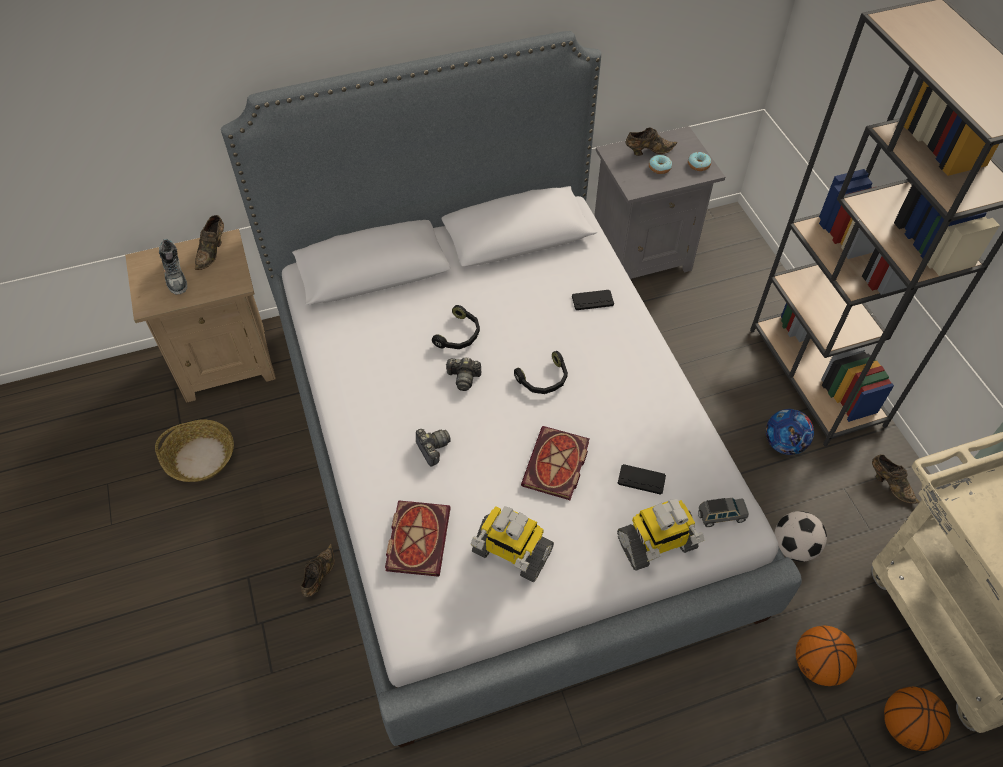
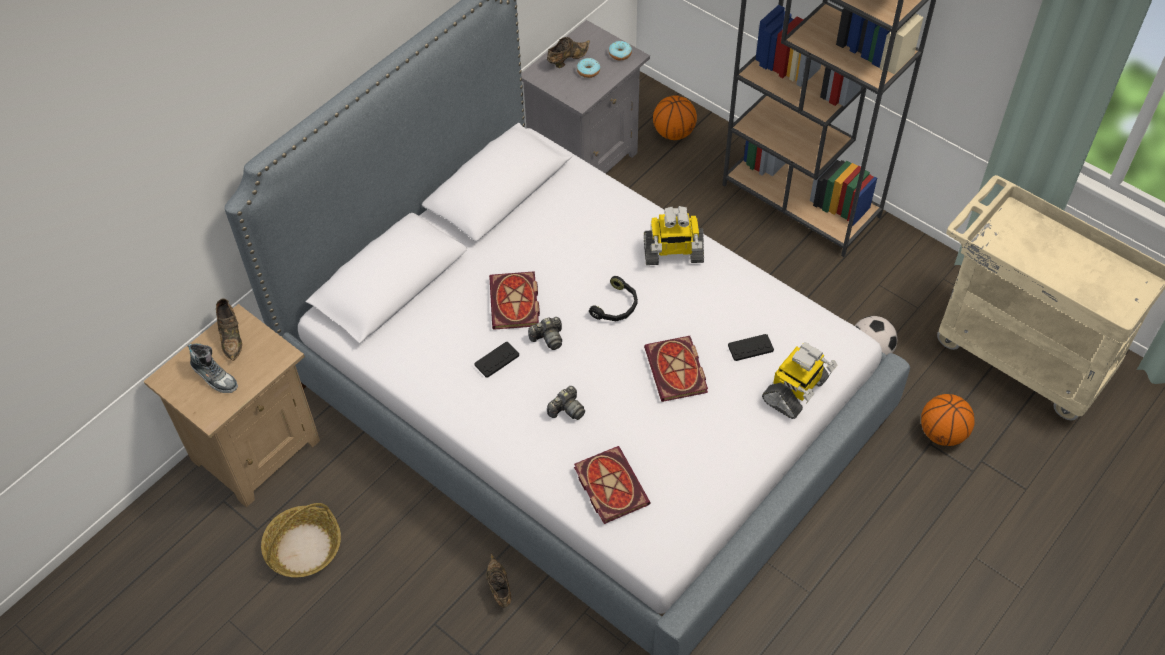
camera: 30 degrees left, 0 degrees up
(432, 449) = (567, 410): camera -> camera turned 105 degrees clockwise
(459, 335) = (516, 304): black headphones -> book
(511, 552) = (691, 456): toy robot -> toy robot (673, 253)
(592, 300) = (608, 219): black game controller -> black game controller (497, 360)
(720, 516) = (828, 345): grey toy car -> none
(783, 444) = (810, 271): football -> none
(890, 484) = (911, 263): brown shoe -> none
(905, 726) = (1028, 443): basketball -> basketball (674, 133)

